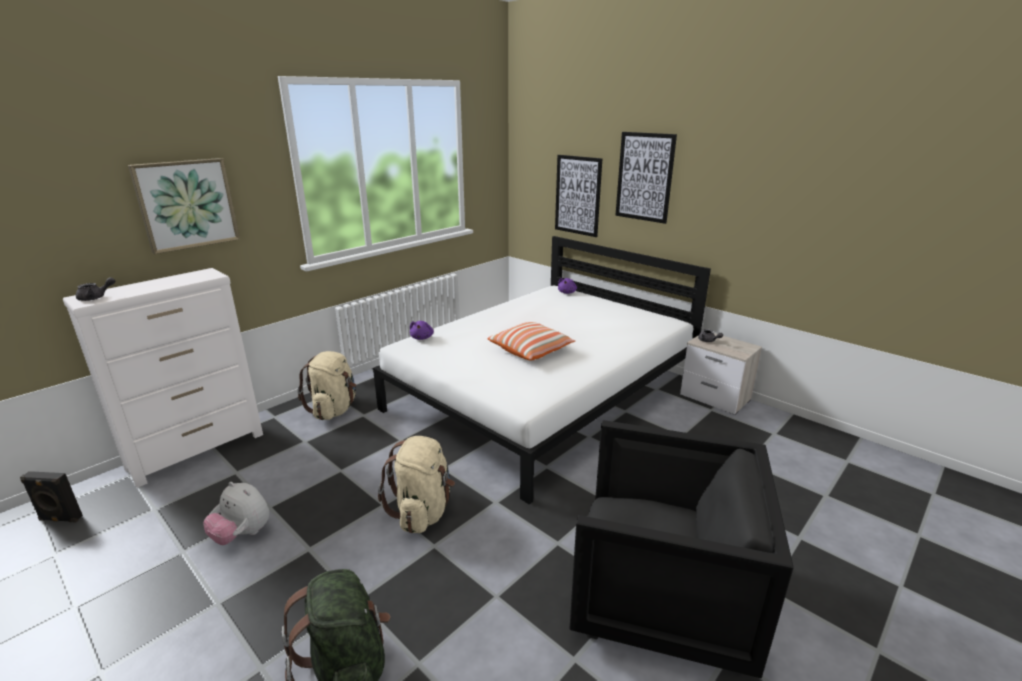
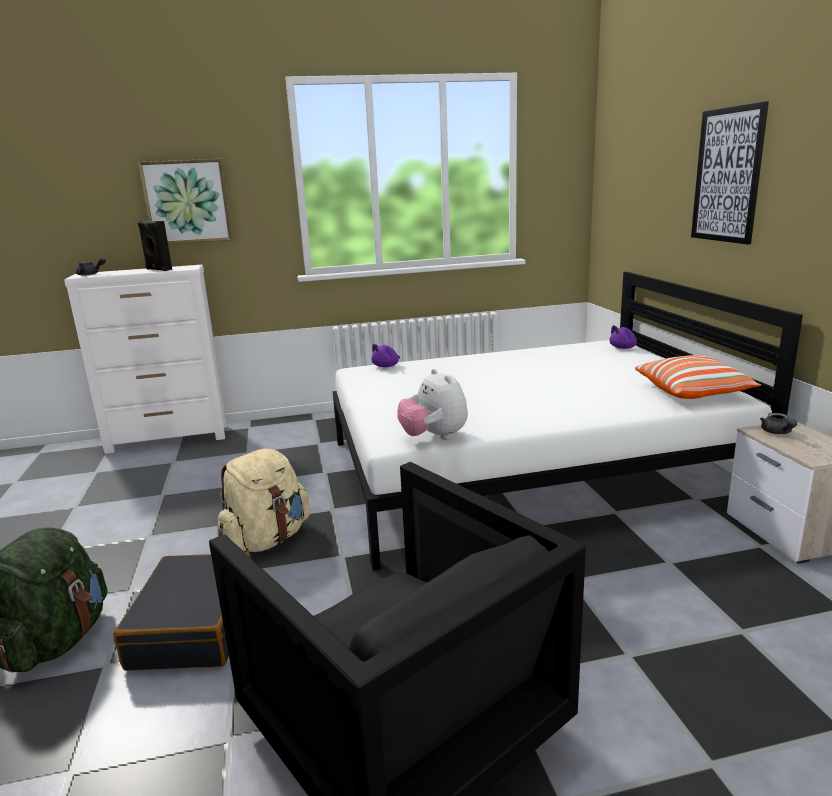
camera: 35 degrees right, 5 degrees down
(60, 519) = (43, 461): black speaker -> black speaker (158, 269)
(242, 534) = (121, 508): plush toy -> plush toy (434, 437)
(334, 409) = (301, 433): beige backpack -> none
(453, 600) = (196, 626): none -> black suitcase
(531, 350) = (482, 395): pillow -> pillow (693, 392)
(578, 195) = (654, 213): picture -> none

